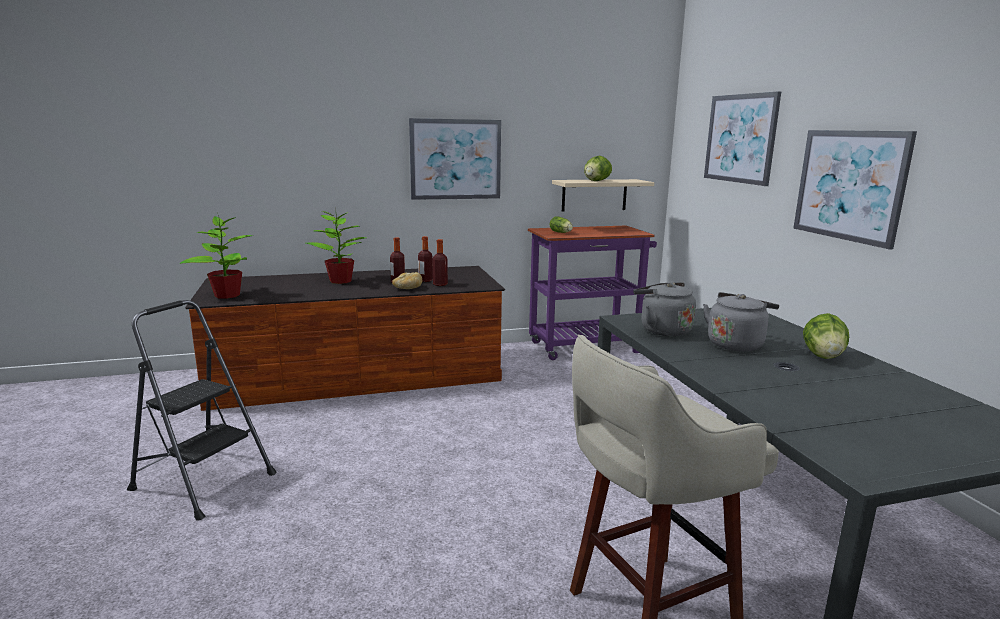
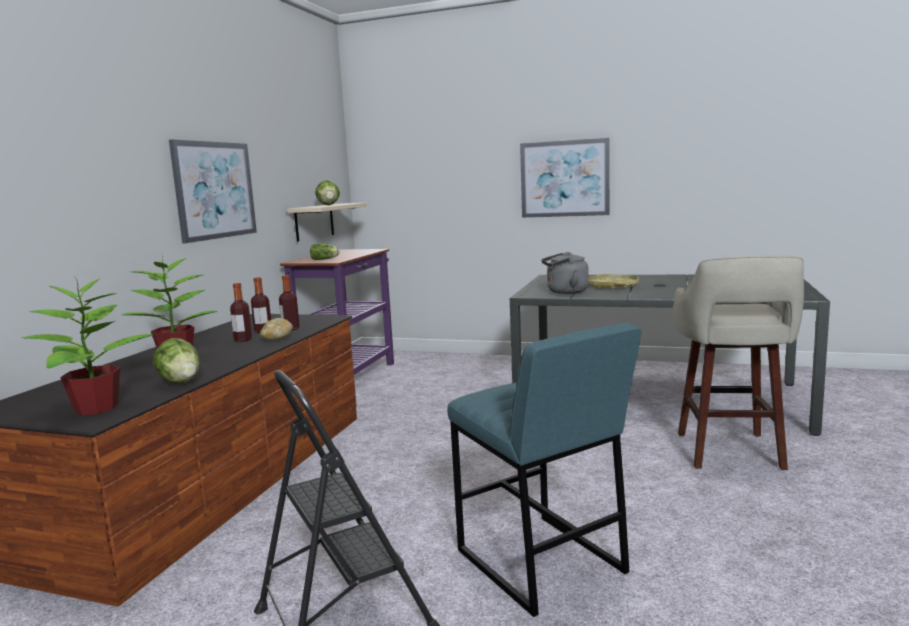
camera: 55 degrees left, 5 degrees down
(305, 539) = (543, 563): none -> blue stool
(736, 344) = (612, 286): grey kettle -> yellow tray
(740, 138) = (444, 156): picture -> none
(823, 356) = (651, 279): lettuce -> lettuce (180, 382)

